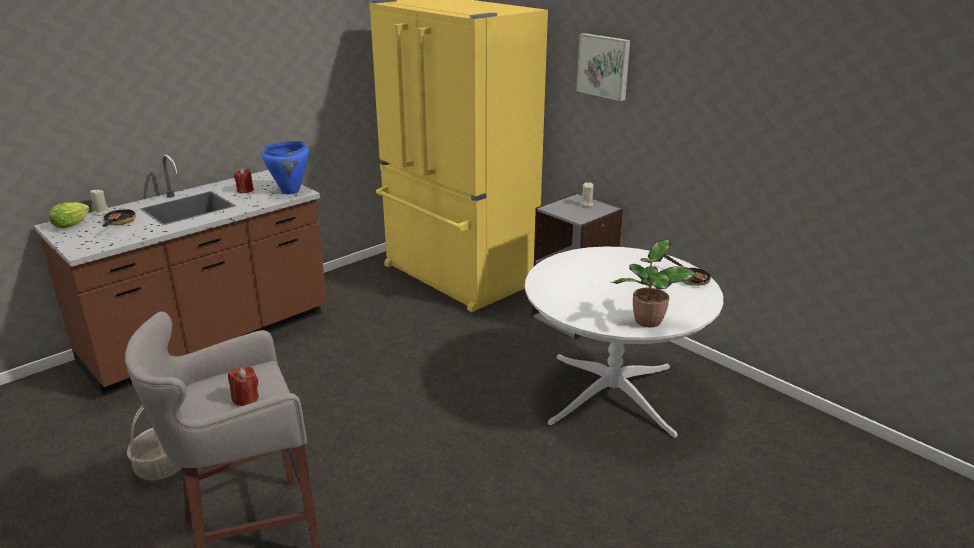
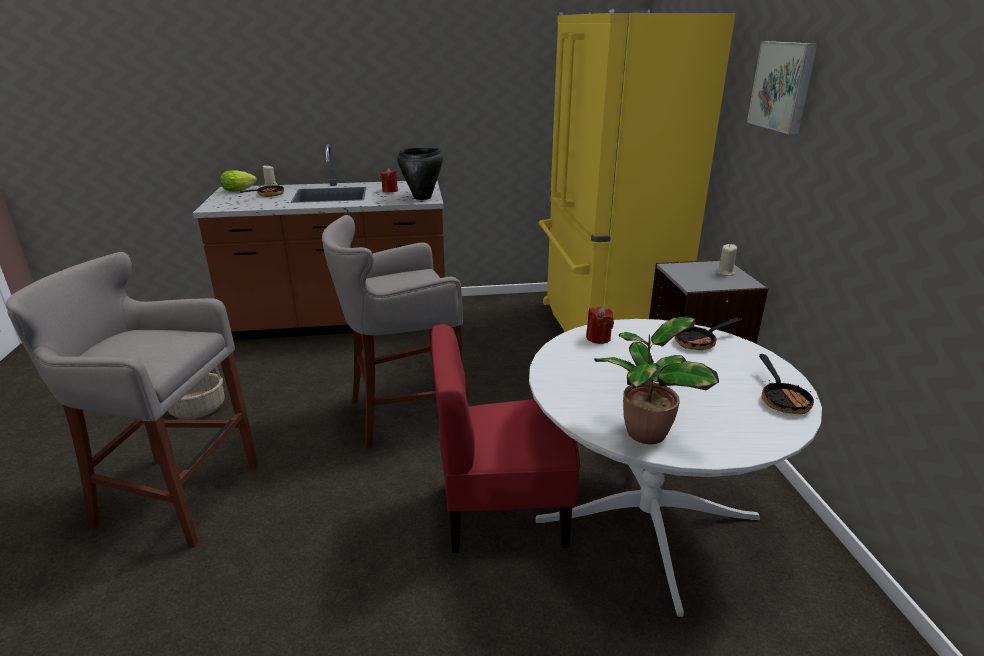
camera: 35 degrees right, 0 degrees up
(245, 398) = (139, 356): red candle -> red candle (598, 338)
(290, 191) = (422, 197): blue cooking pot -> black cooking pot
(371, 395) = (402, 414): none -> grey stool
(522, 429) = (502, 512): none -> red chair
(613, 257) = (700, 342): none -> frying pan

